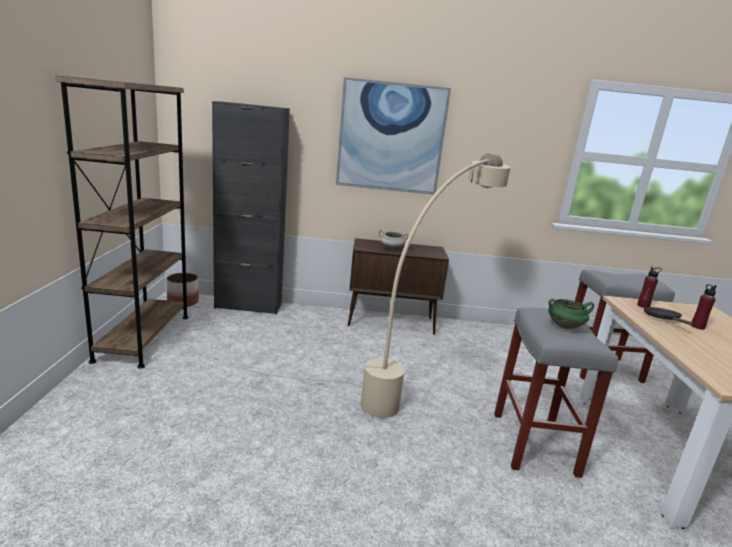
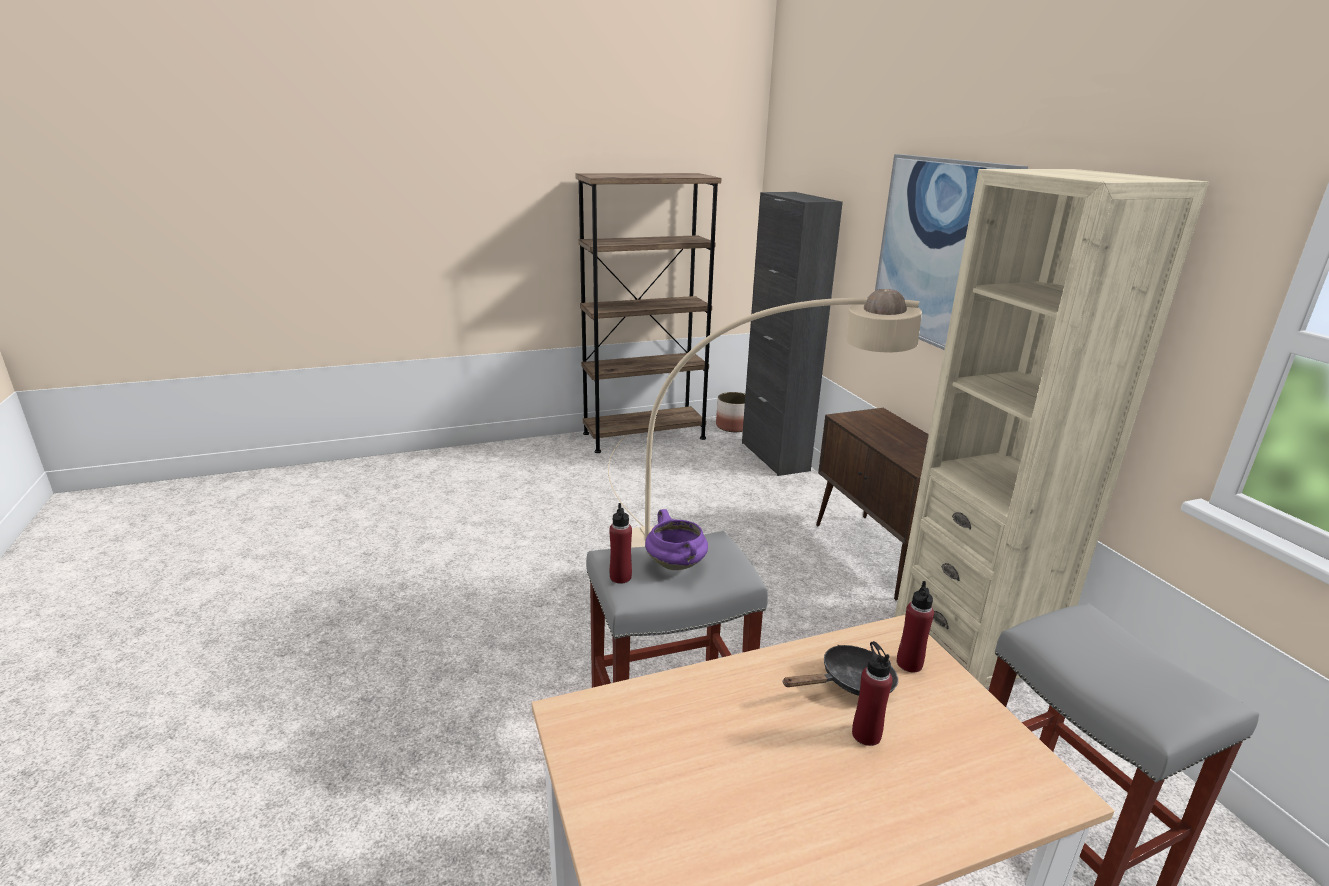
camera: 70 degrees right, 5 degrees up
(391, 249) = (877, 434): white cooking pot -> none
(479, 334) = (970, 649): none -> beige bookcase
(565, 326) = (677, 565): green cooking pot -> purple cooking pot
(586, 342) = (620, 577): none -> red bottle

